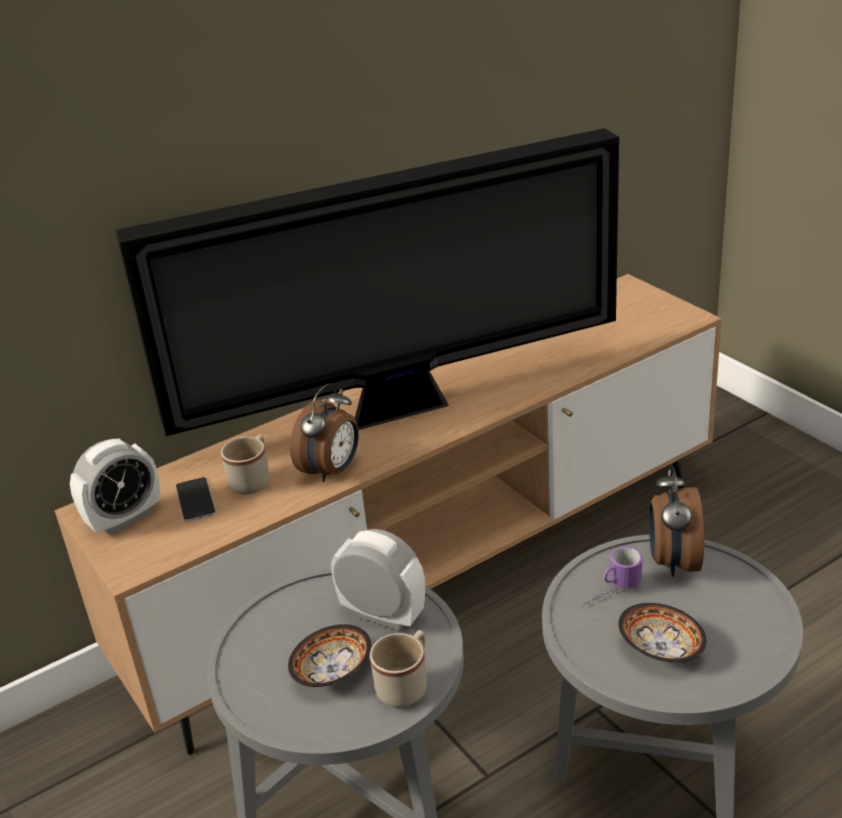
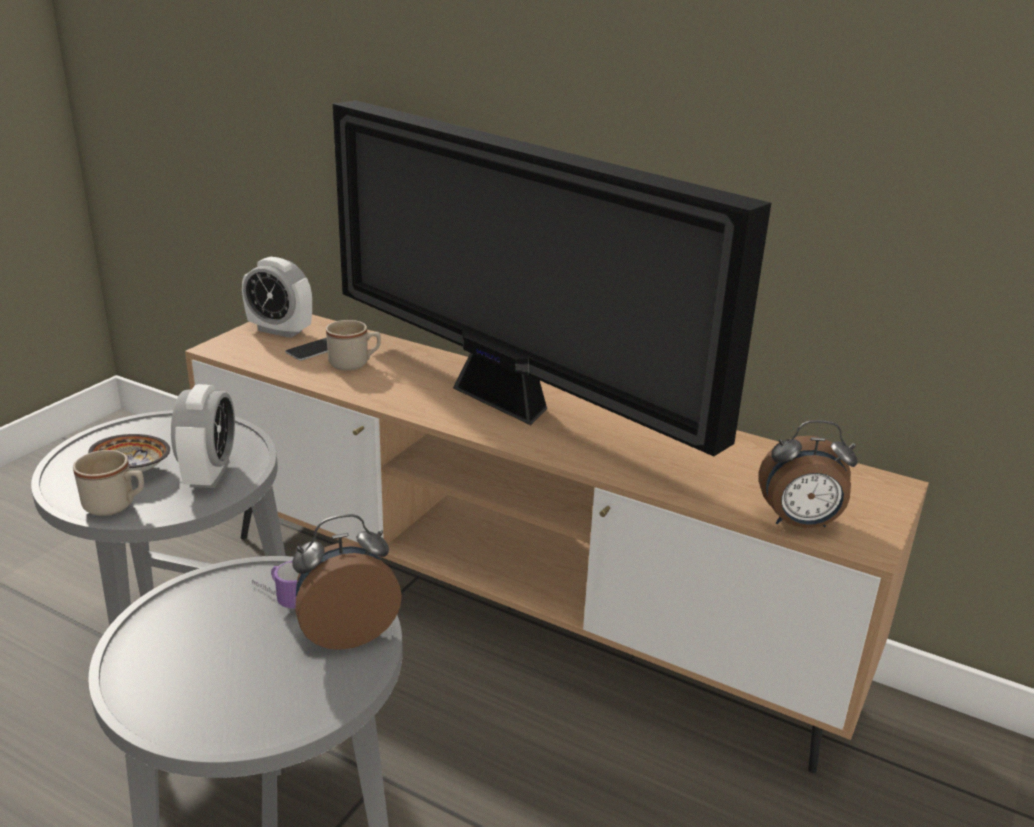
camera: 60 degrees right, 5 degrees down
(332, 471) = (385, 393): alarm clock -> alarm clock (800, 523)
(661, 651) = (190, 650): bowl -> none

